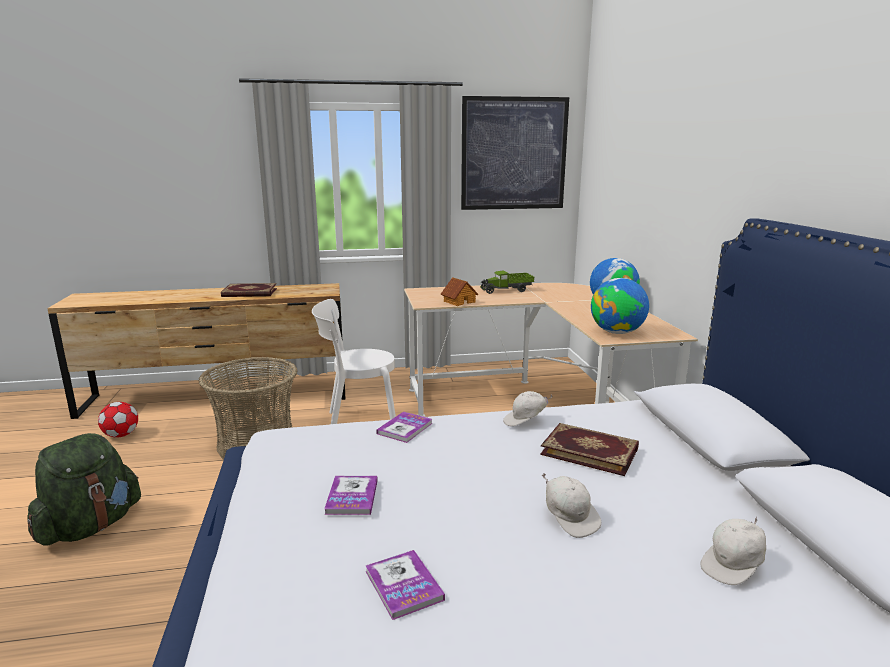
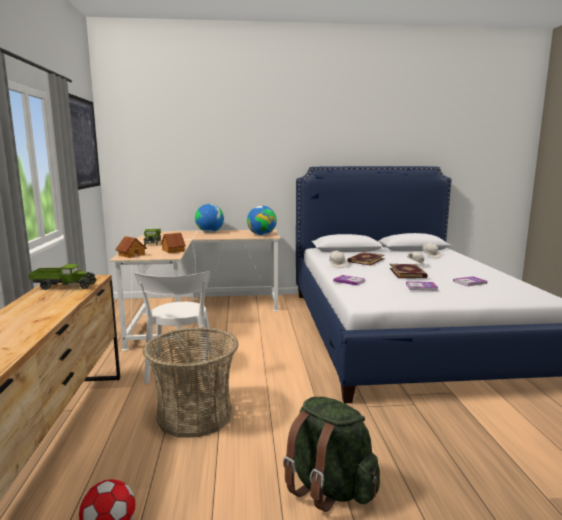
camera: 85 degrees left, 5 degrees down
(249, 293) = (48, 303): book -> book (408, 273)
(299, 290) = (64, 286): none -> toy truck
(429, 291) = (131, 255): none -> toy house

